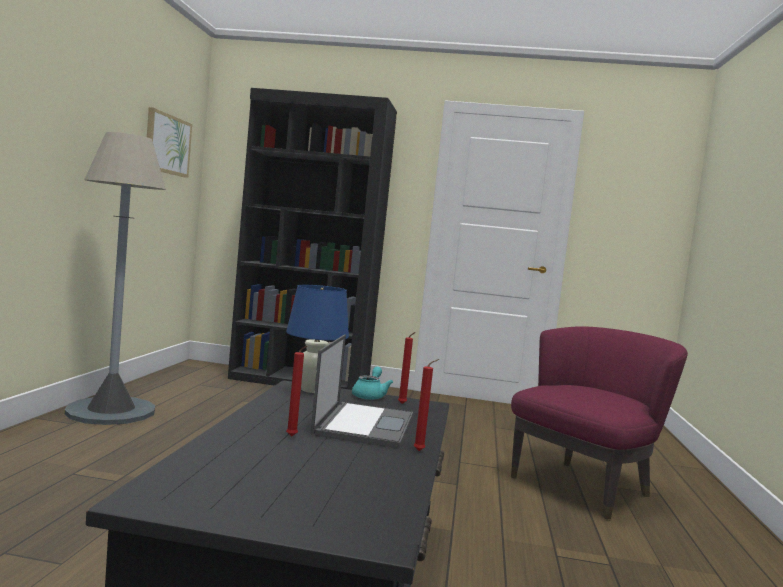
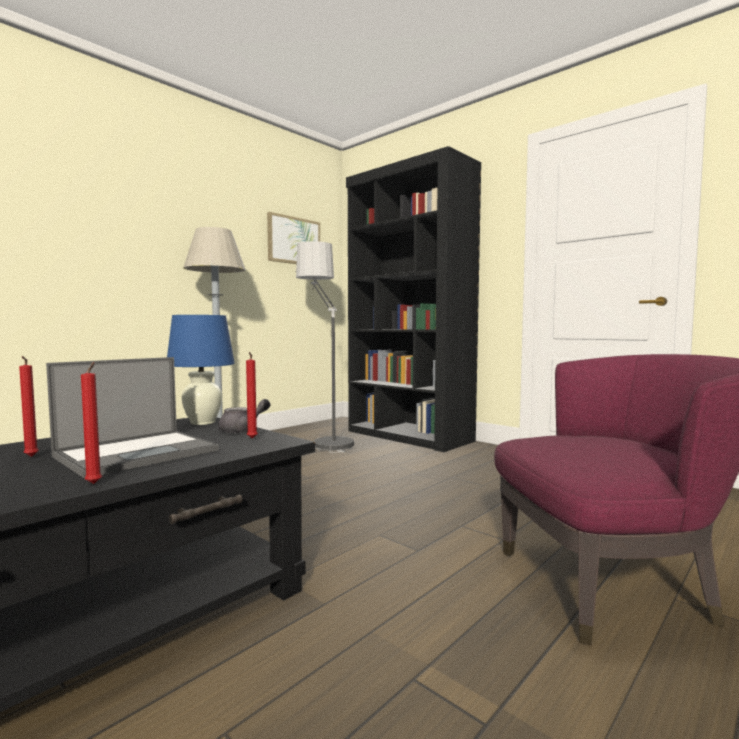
camera: 35 degrees right, 0 degrees up
(216, 390) = (323, 439): none -> floor lamp
(370, 396) = (243, 430): turquoise teapot -> grey teapot

